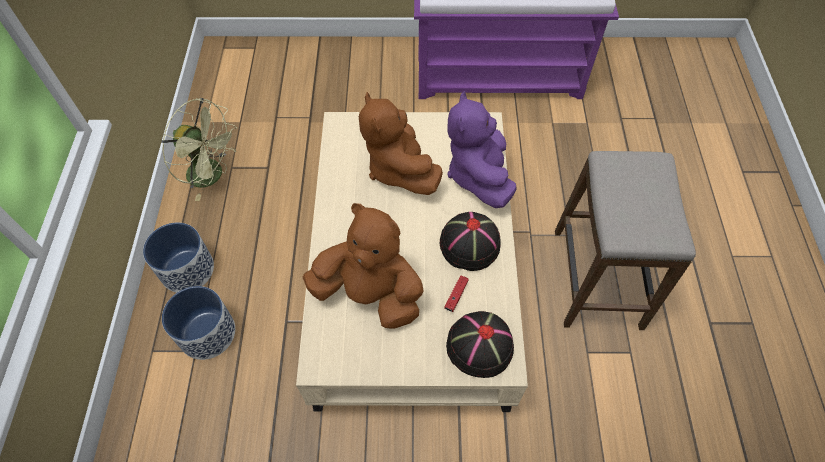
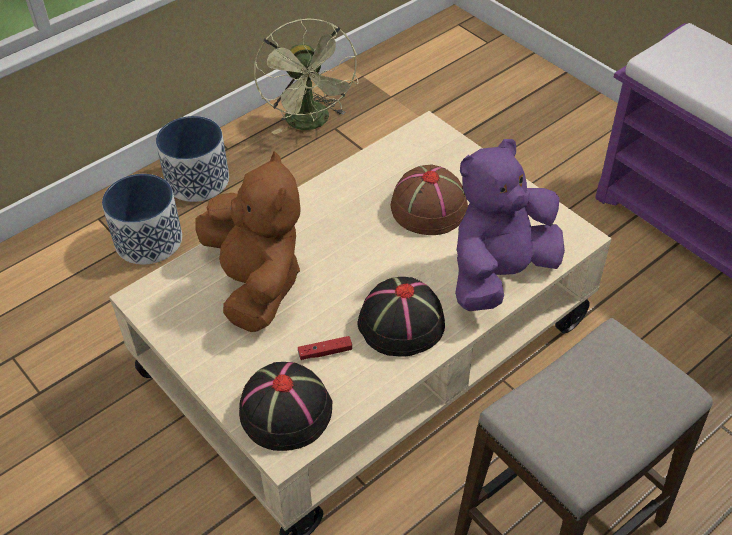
camera: 50 degrees right, 10 degrees down
(398, 168) = (428, 207): brown plush toy -> brown hat

